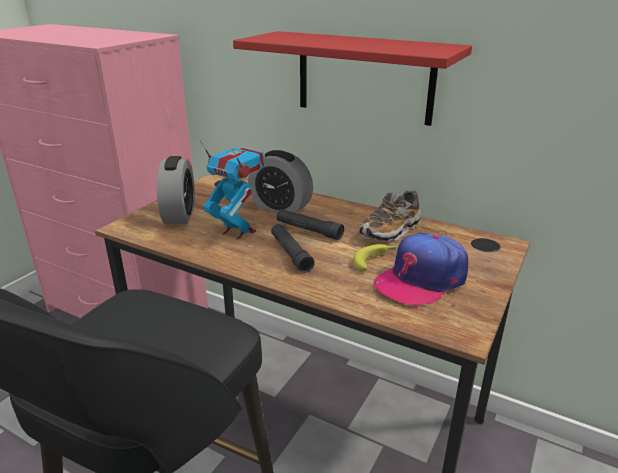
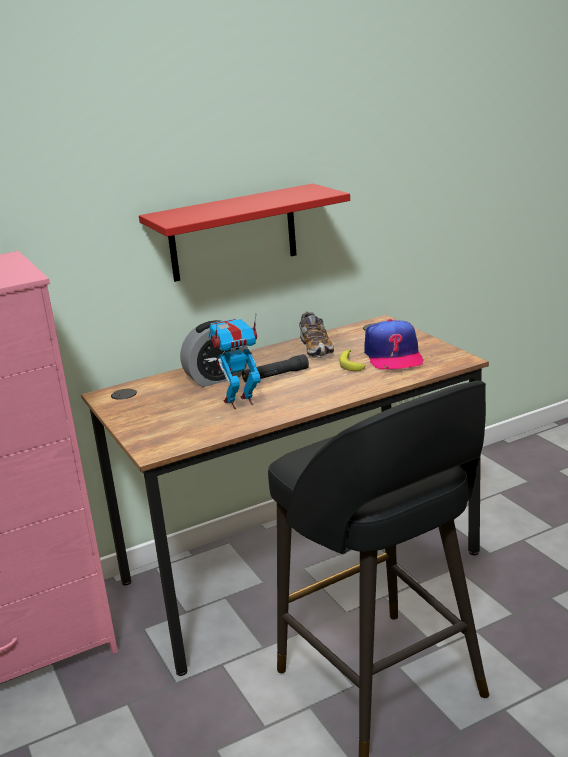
camera: 55 degrees left, 5 degrees down
(179, 215) = (167, 422): alarm clock -> none
(290, 253) = (304, 388): black flashlight -> none

